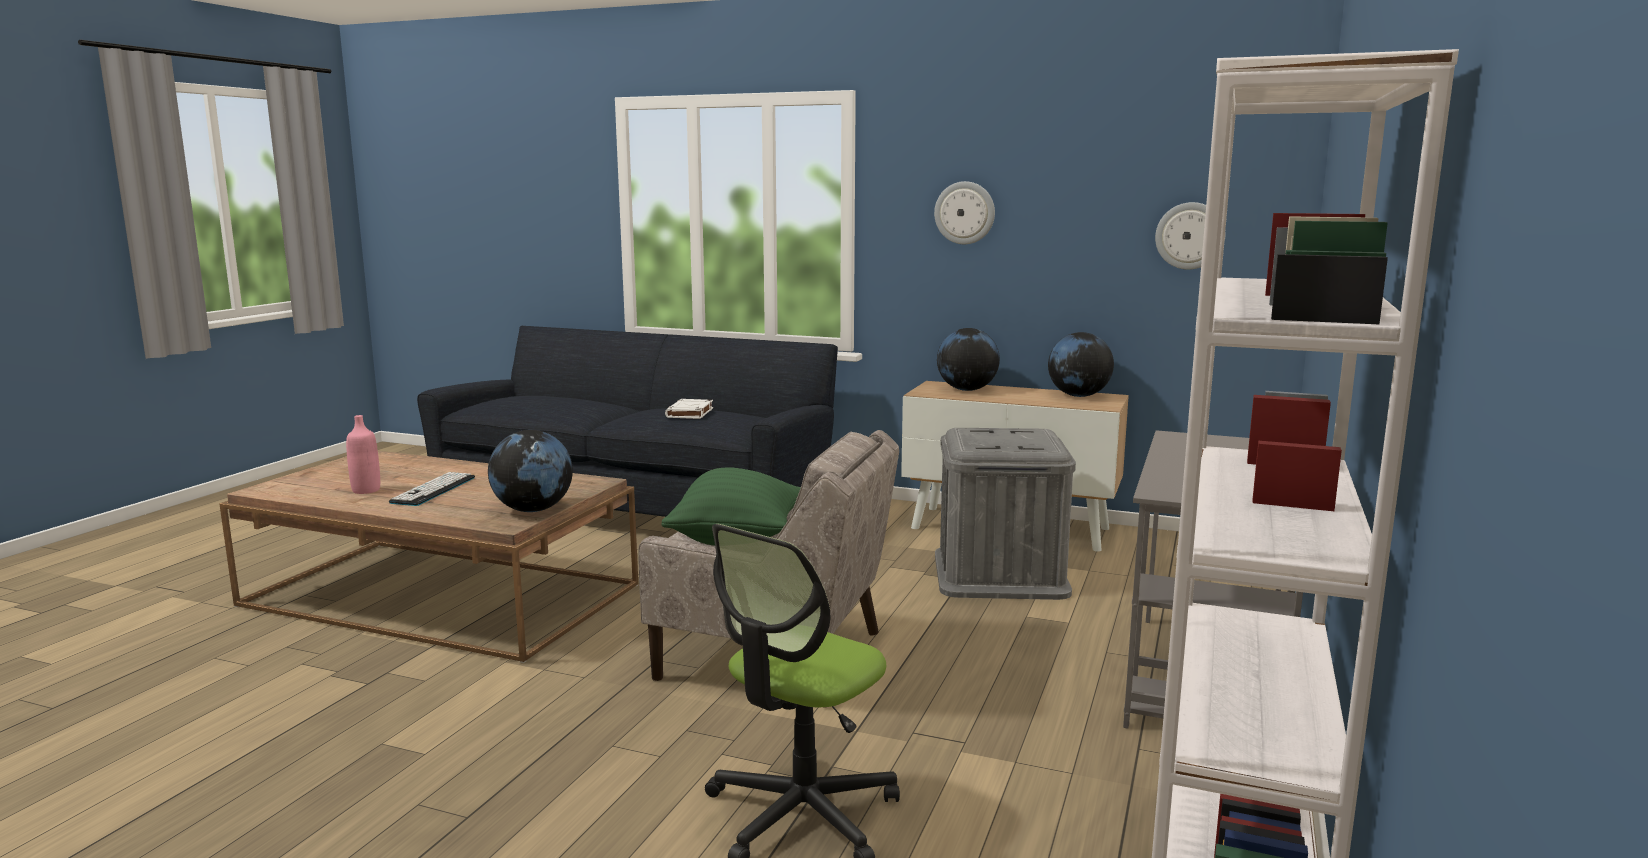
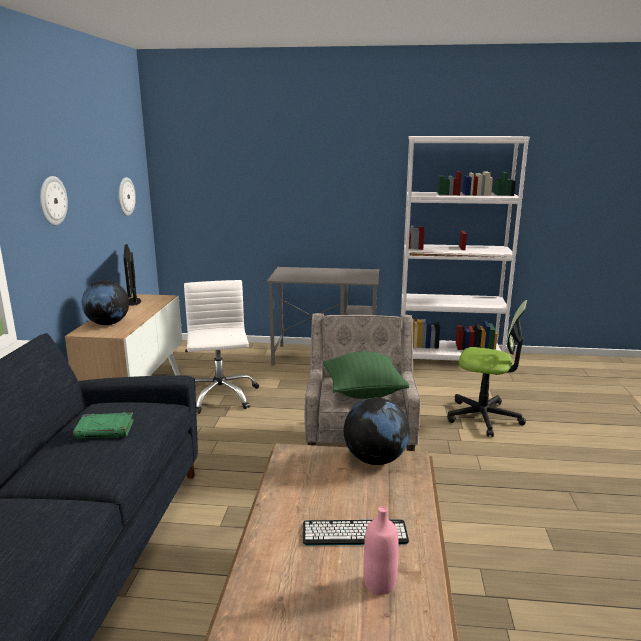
camera: 105 degrees left, 5 degrees up
(690, 413) = (105, 430): white book -> green book
(1000, 574) = (220, 396): grey storage box -> white office chair
(1078, 396) = (133, 301): globe -> monitor

